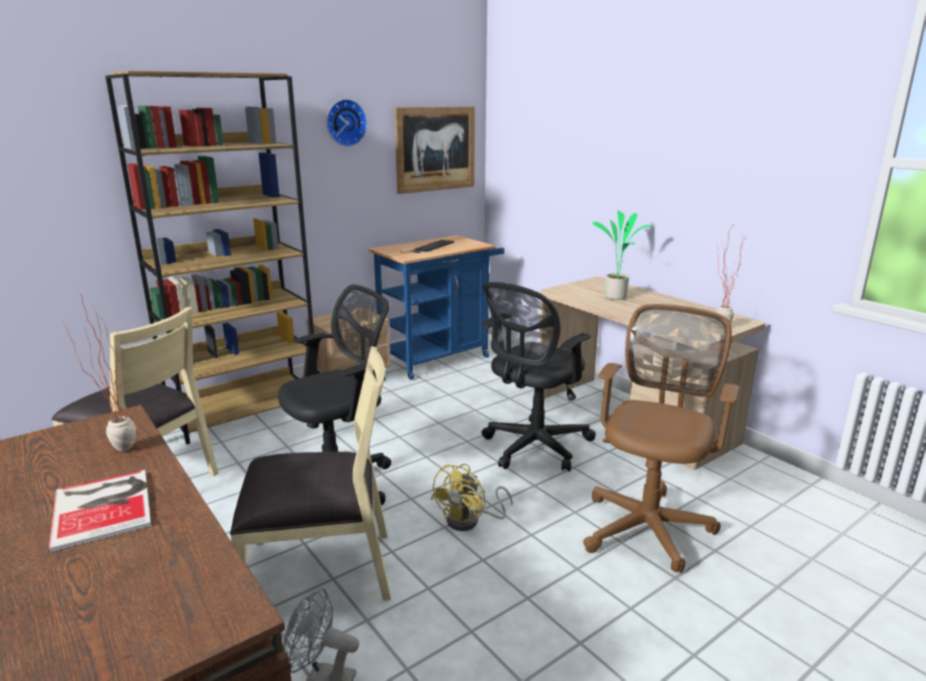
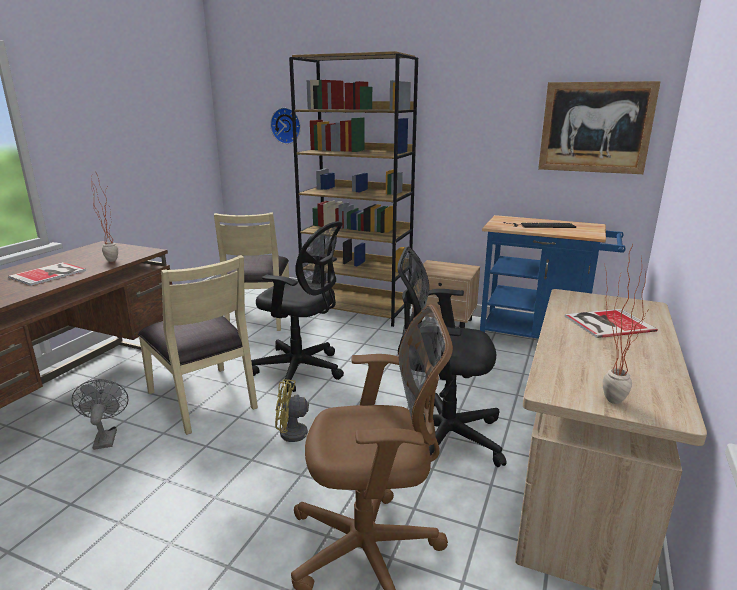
camera: 60 degrees right, 0 degrees up
(345, 122) = (491, 96): wall clock -> wall clock (286, 125)
(617, 296) = (606, 323): potted plant -> book

